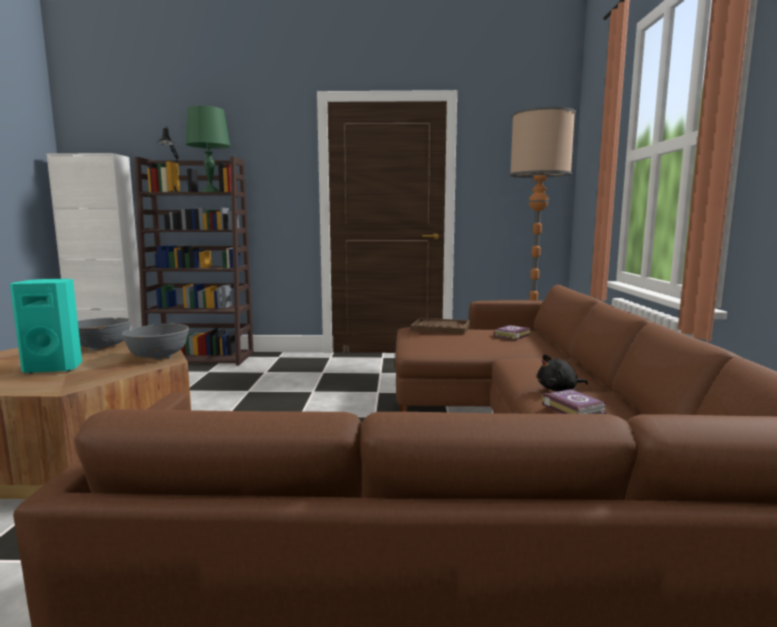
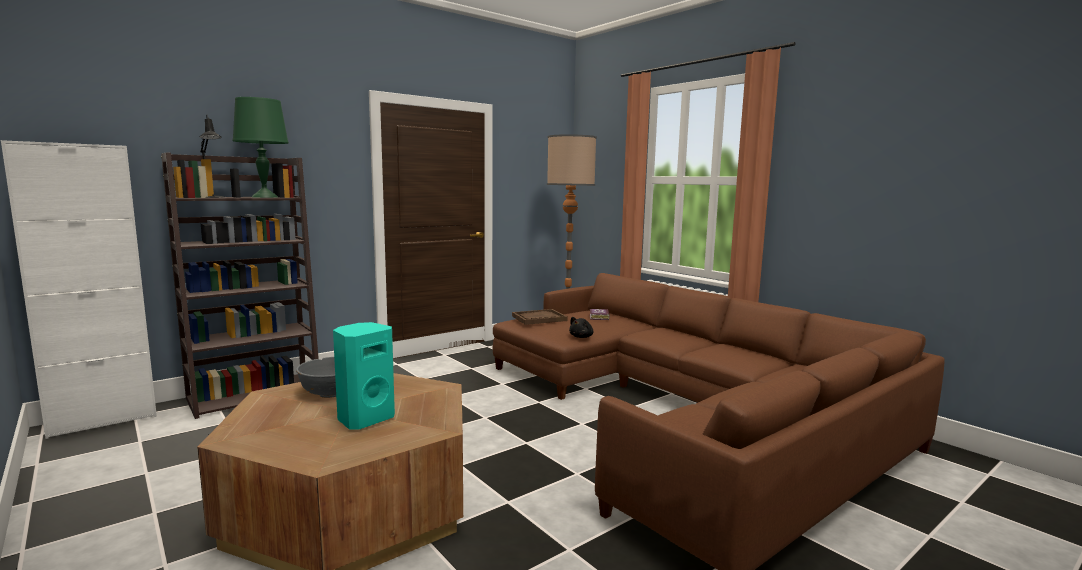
camera: 40 degrees left, 0 degrees up
(158, 356) = (422, 386): grey bowl -> none
(559, 390) = (700, 348): black plush toy -> black plush toy (582, 337)
(573, 408) = (733, 356): book -> none

